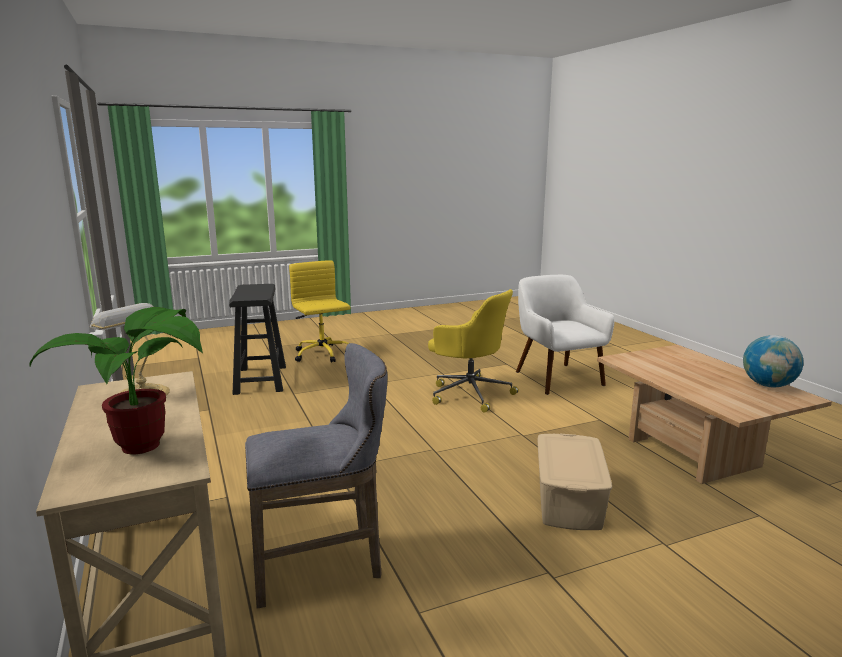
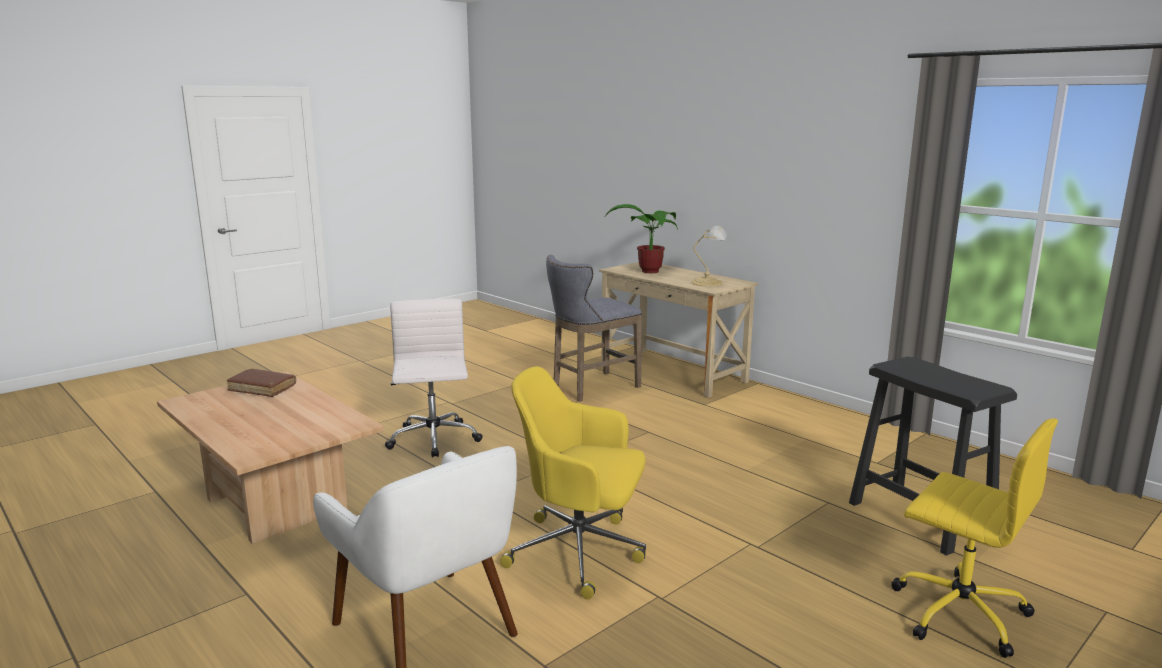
camera: 160 degrees right, 0 degrees up
(568, 500) = (433, 440): beige storage box -> white office chair
(738, 401) = (262, 388): none -> brown book
(768, 385) = (200, 410): globe -> none

